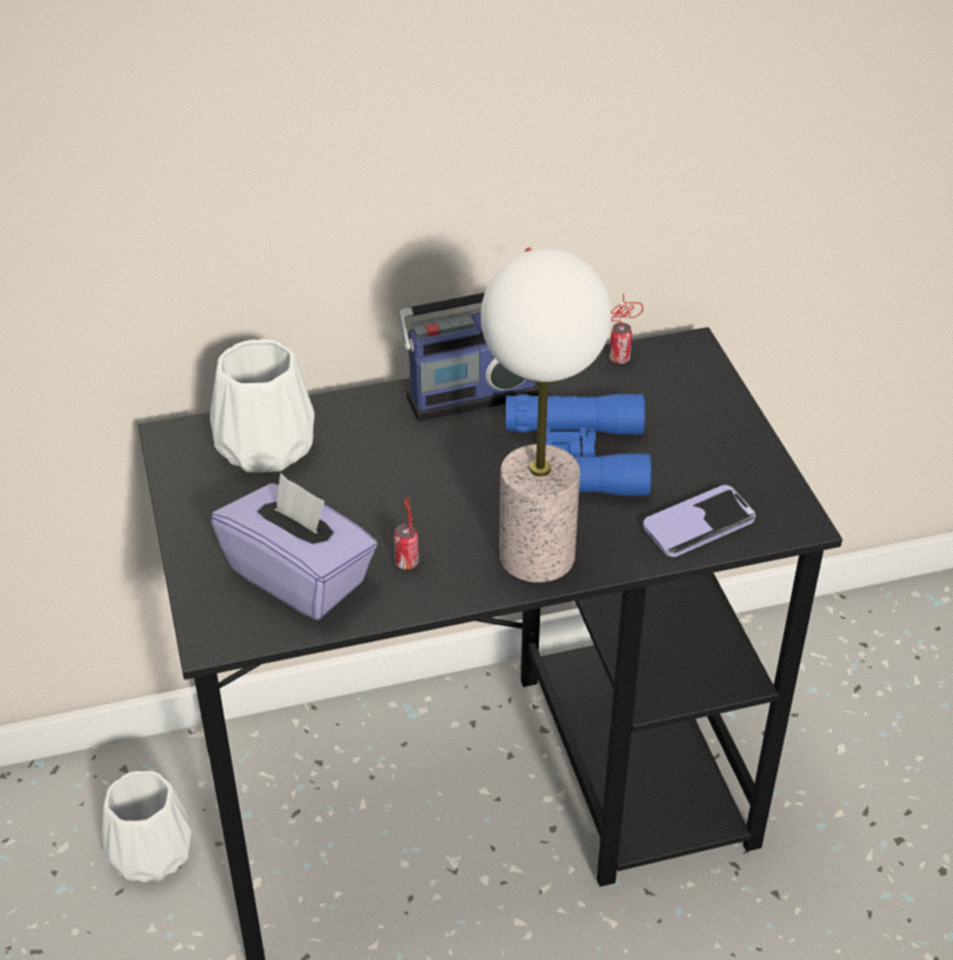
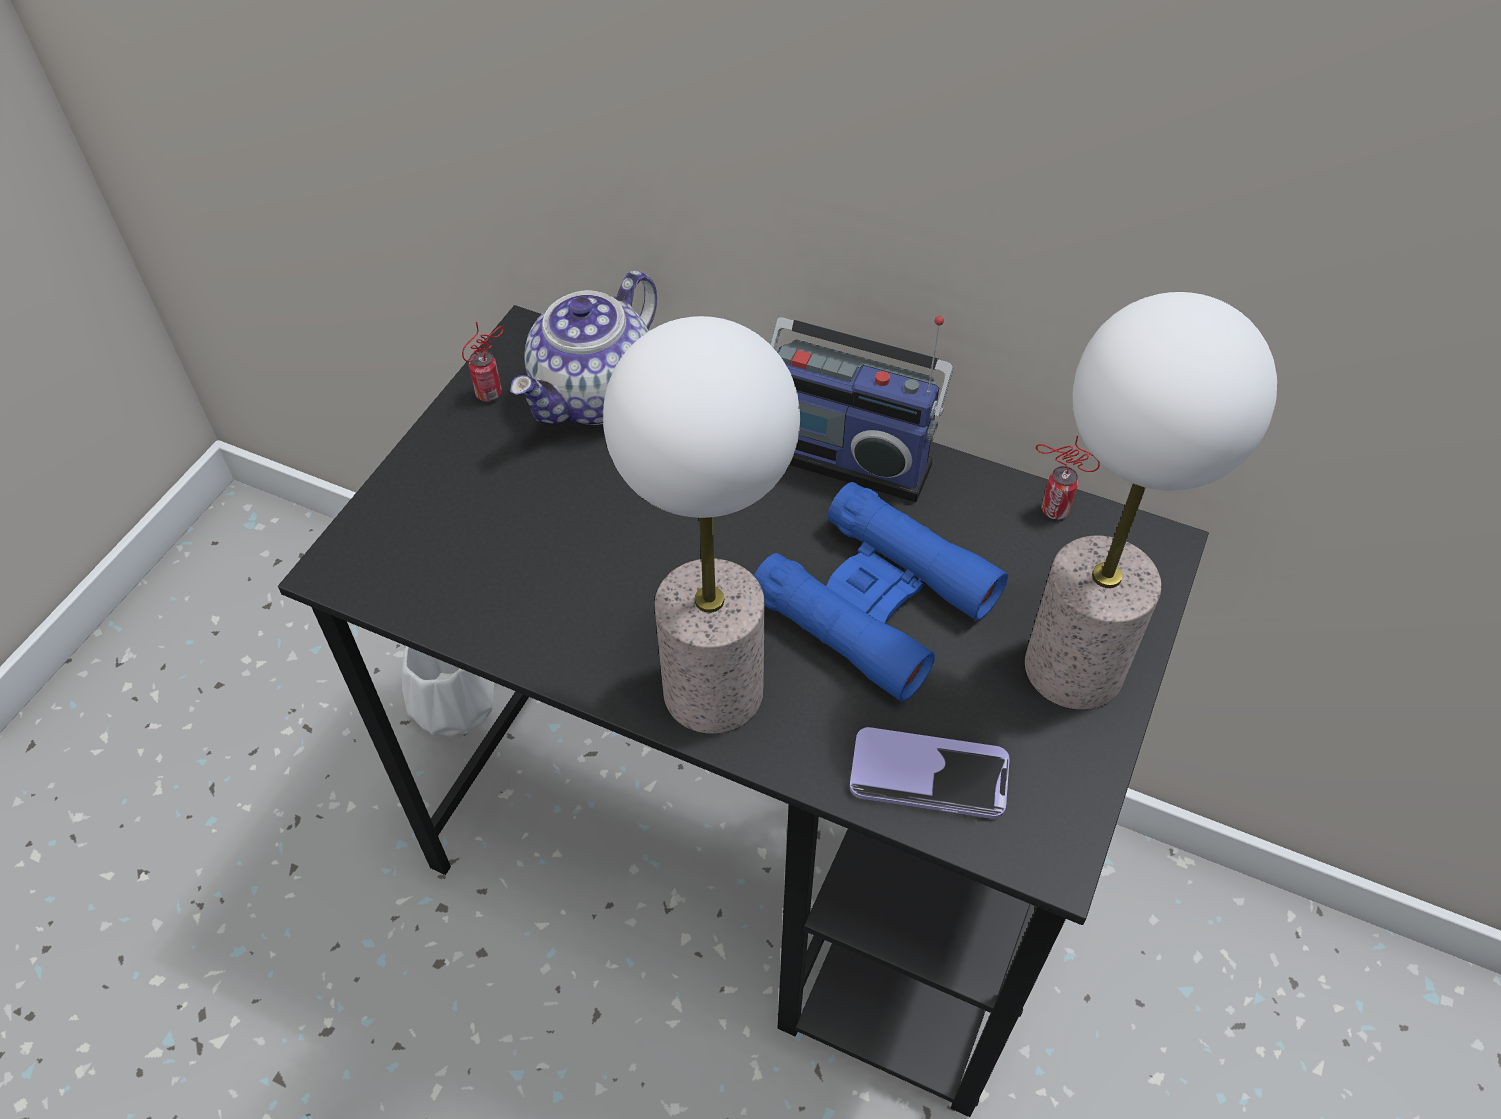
camera: 40 degrees right, 10 degrees up
(268, 446) = (595, 396): white vase -> teapot
(300, 576) = (473, 556): purple tissue box -> none
(406, 560) = (584, 606): can -> can (491, 392)
(713, 429) = (1074, 667): none -> table lamp

